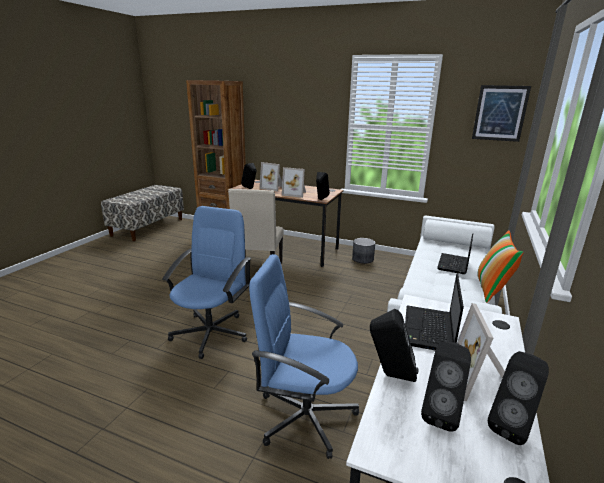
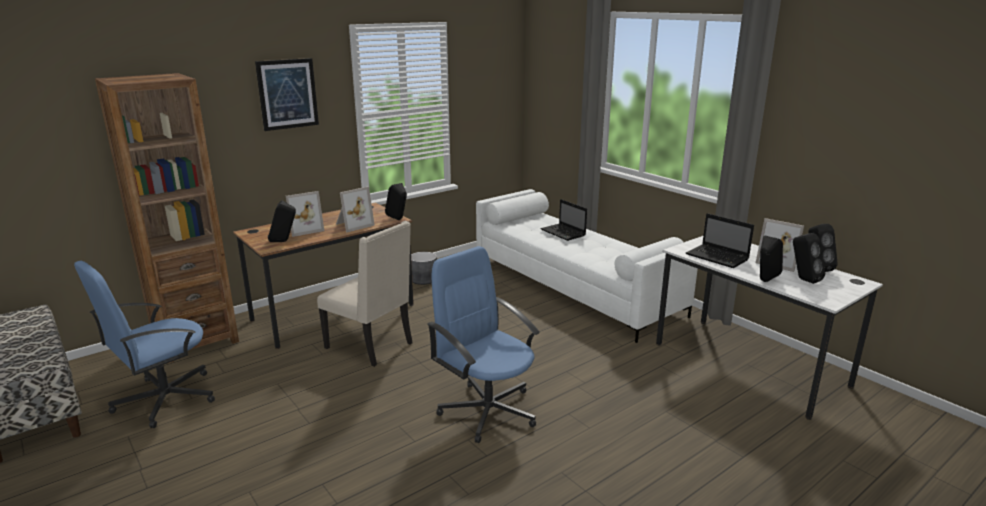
camera: 60 degrees left, 0 degrees up
(304, 416) = (656, 388): blue office chair -> blue office chair (164, 399)
(492, 290) = (616, 237): pillow -> none
(500, 113) = (500, 79): picture -> picture (287, 94)

